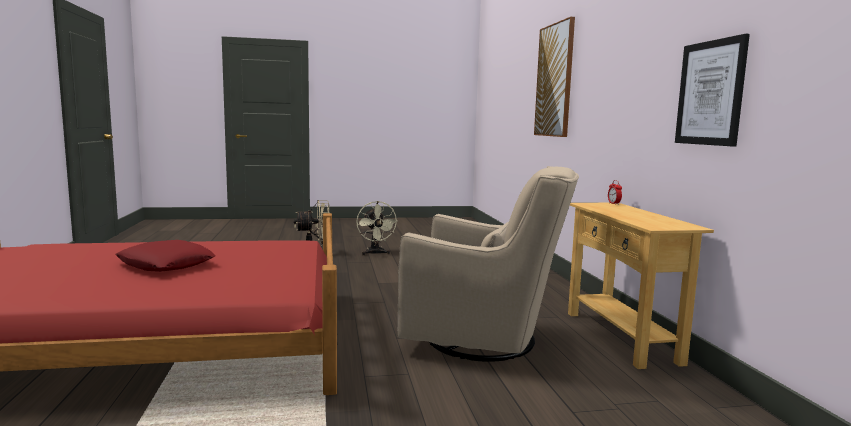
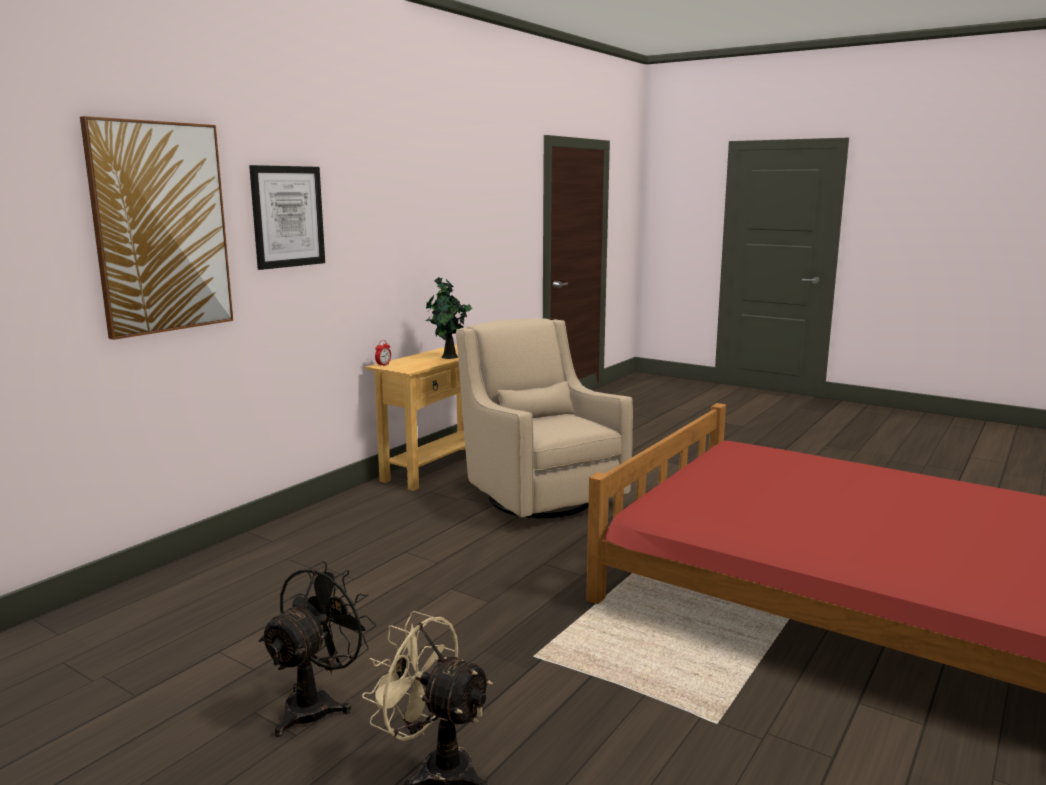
camera: 135 degrees left, 5 degrees up
(166, 264) = (844, 503): red pillow -> none
(375, 253) = (318, 704): beige fan -> black fan
(621, 214) = (448, 357): none -> potted plant
(710, 93) = (438, 245): picture -> picture (288, 216)

